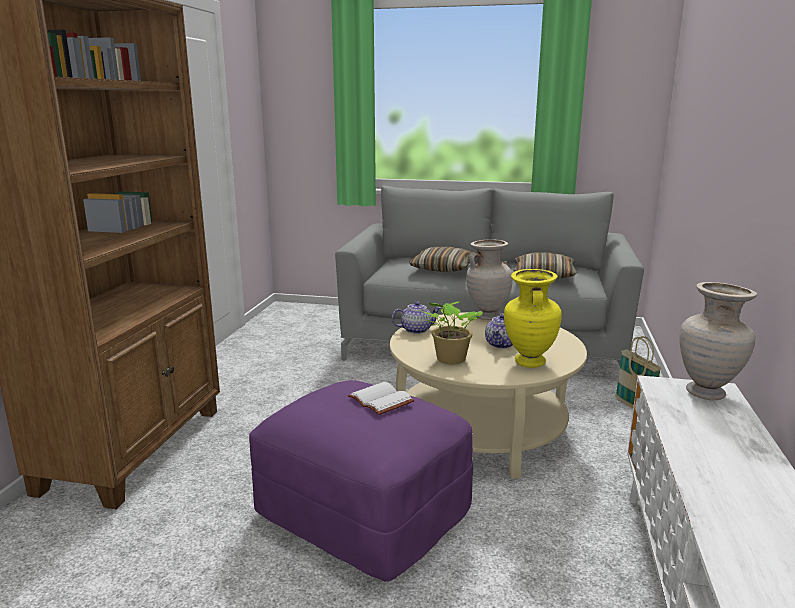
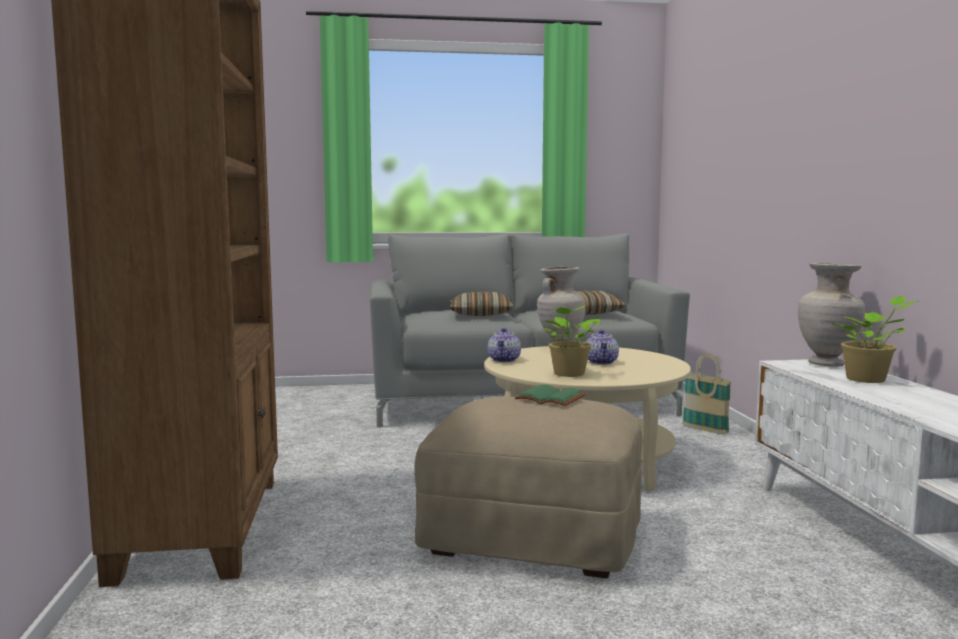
camera: 20 degrees left, 10 degrees down
(365, 514) = (534, 536): purple ottoman -> beige ottoman
(379, 400) = (548, 399): white book -> green book
(416, 330) = (504, 360): teapot -> teapot turned 135 degrees clockwise
(528, 362) = (643, 370): yellow vase -> none
(722, 431) = (869, 380): none -> potted plant

